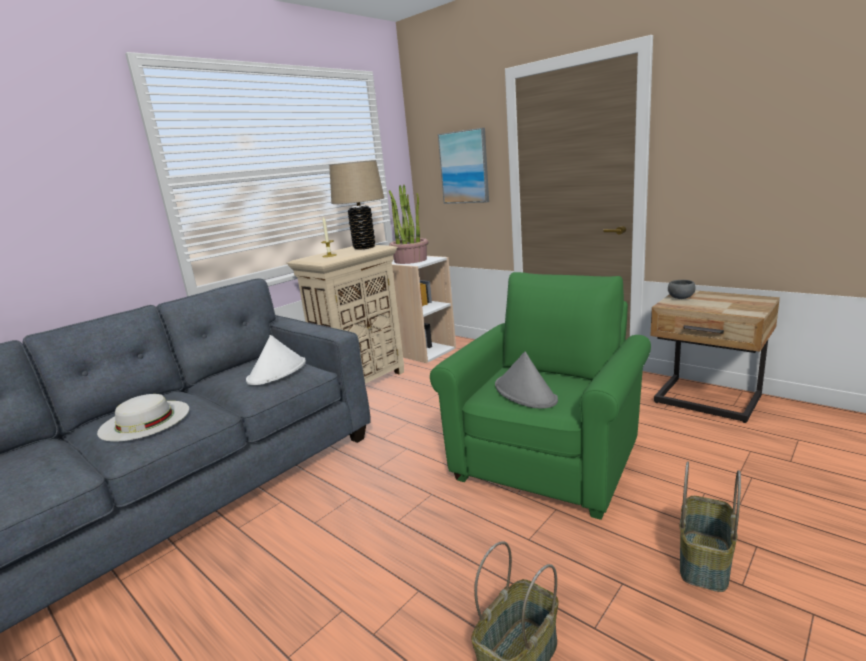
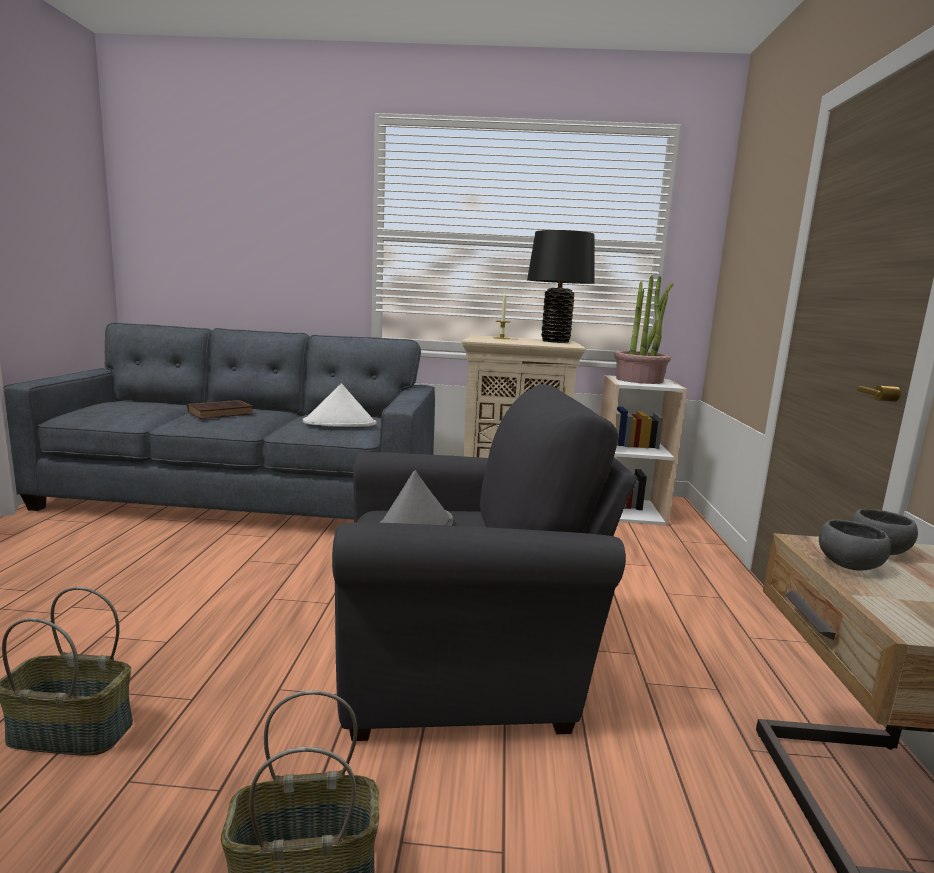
camera: 50 degrees right, 5 degrees down
(145, 420) = (222, 413): white hat -> brown book
(364, 247) = (555, 341): beige table lamp -> black table lamp
(464, 167) = (757, 261): picture -> none
(549, 459) = (465, 663): green armchair -> grey armchair
(694, 306) = (848, 566): none -> grey bowl

